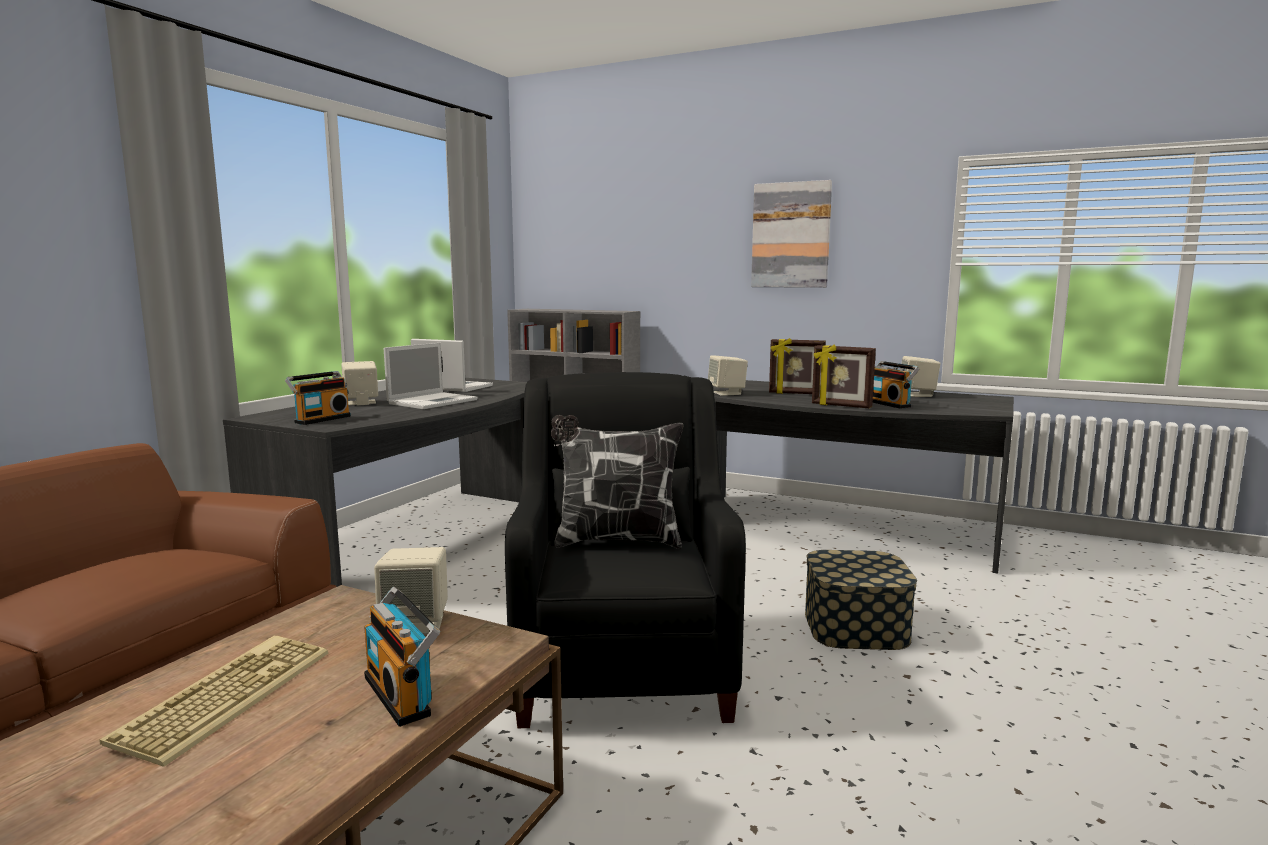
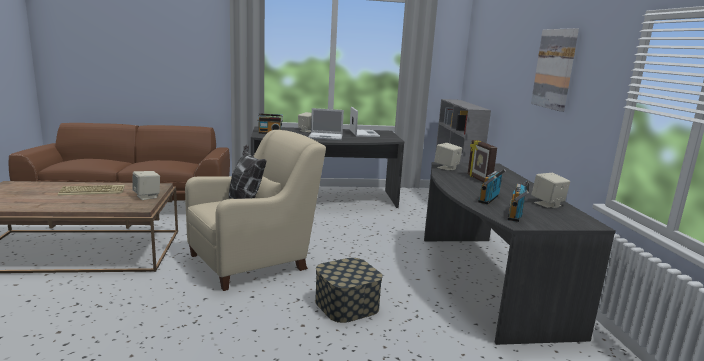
camera: 55 degrees right, 5 degrees up
(402, 694) = (100, 205): radio -> radio (516, 215)
(623, 662) = (254, 260): black armchair -> beige armchair
(841, 406) = (456, 190): picture frame -> none

